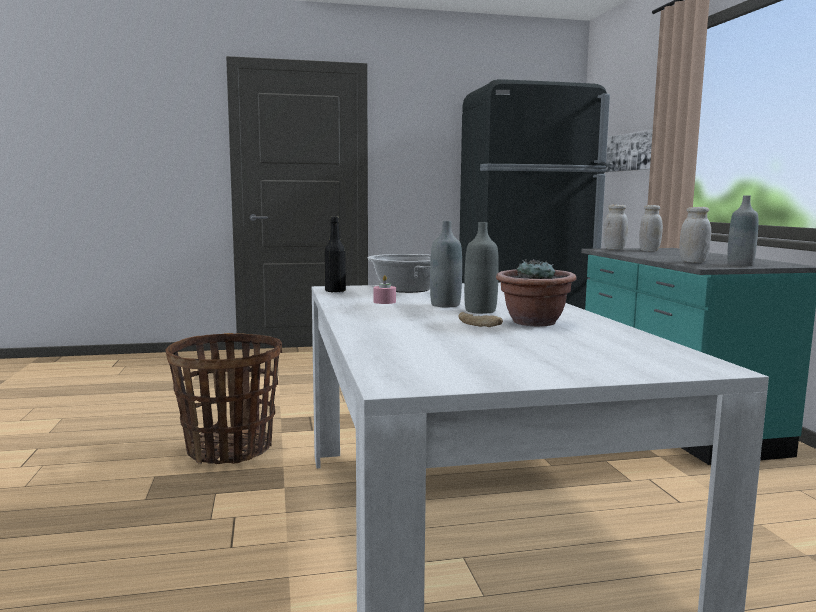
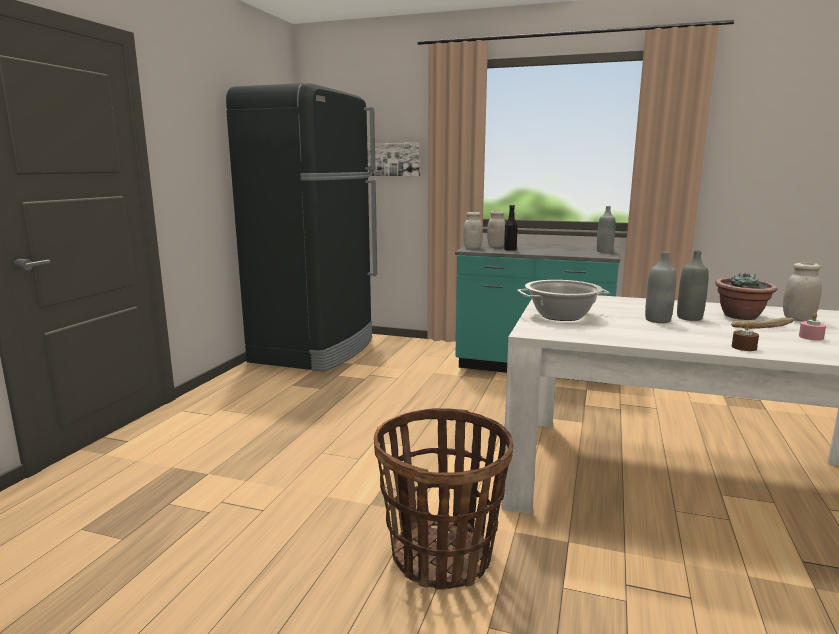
camera: 60 degrees left, 5 degrees up
(335, 291) = (557, 334): black bottle -> black bottle (510, 250)
(368, 323) = (744, 347): none -> brown candle
(384, 302) = (633, 330): pink candle -> pink candle (811, 337)
(693, 262) = (580, 253): white jar -> white jar (798, 319)

